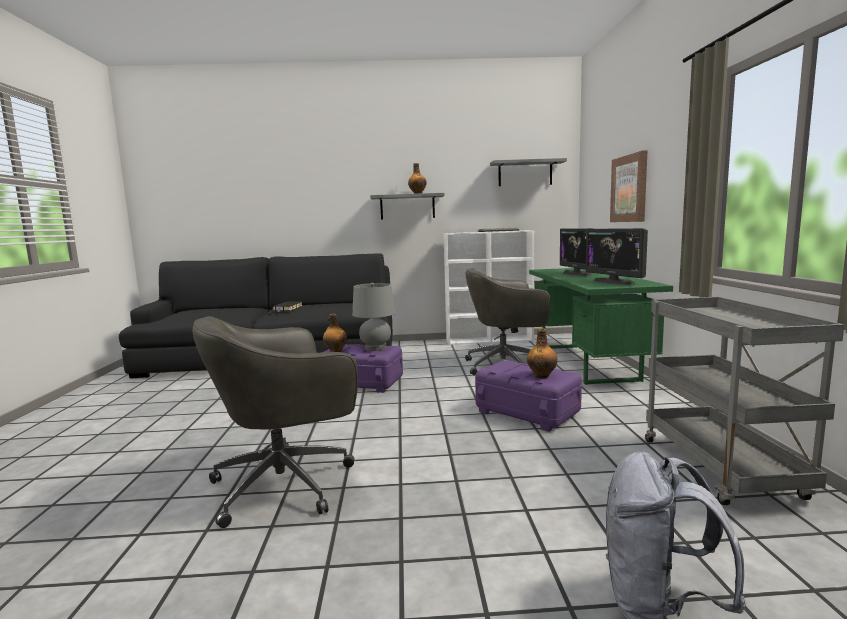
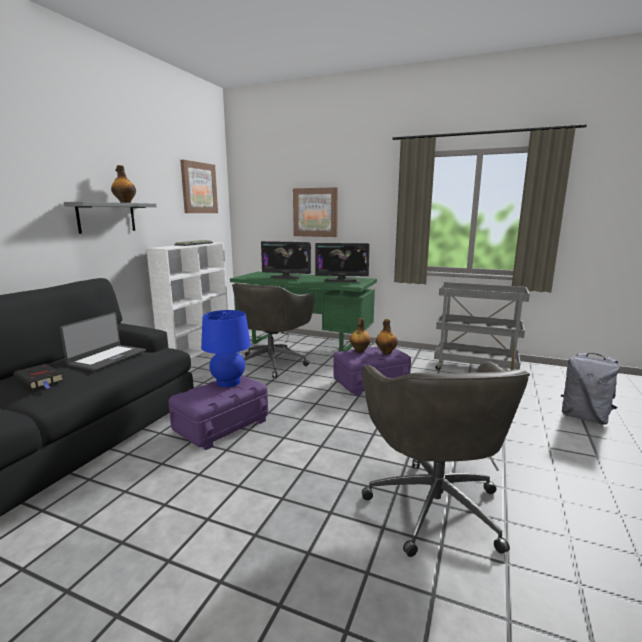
camera: 65 degrees left, 5 degrees up
(333, 307) = (107, 358): none -> laptop
(335, 351) = (204, 401): bottle -> bottle (359, 351)
(375, 348) = (228, 382): grey table lamp -> blue table lamp
(525, 173) = (198, 188): grey shelf -> picture

